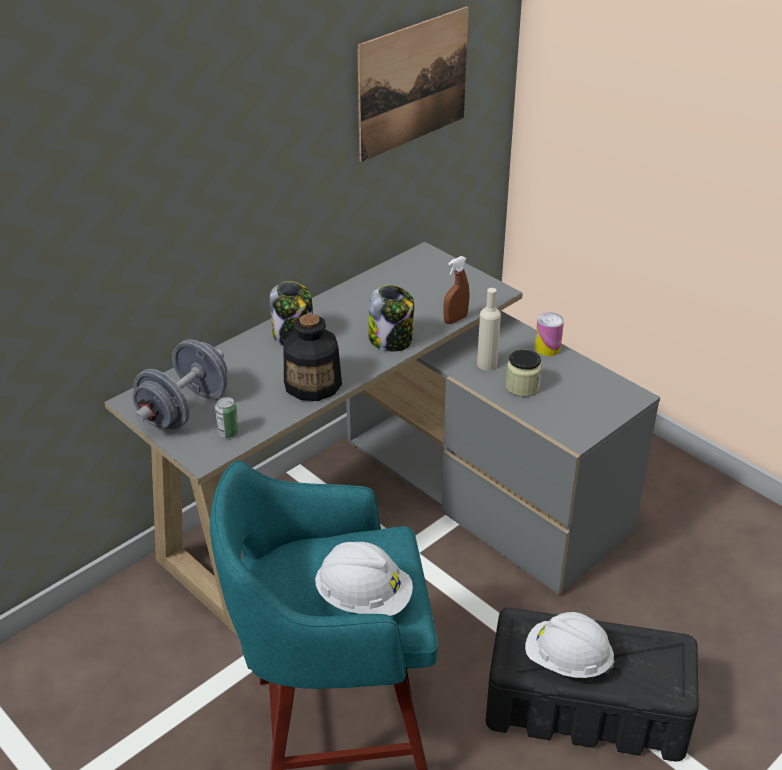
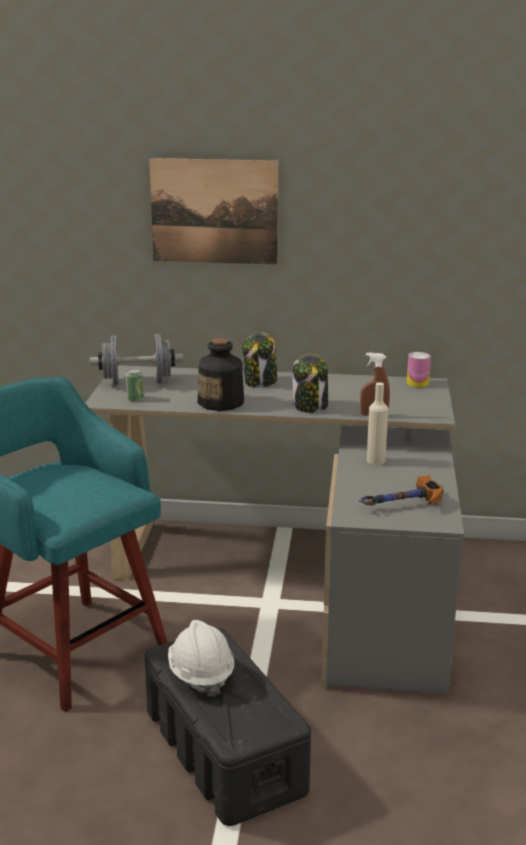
camera: 50 degrees right, 15 degrees down
(364, 598) = (57, 499): white hard hat -> none
(413, 83) = (448, 224): picture -> picture (214, 211)
(522, 386) = (373, 480): jar -> none
(547, 348) = (438, 473): can -> can (417, 383)
(584, 400) = (400, 506): none -> hammer

